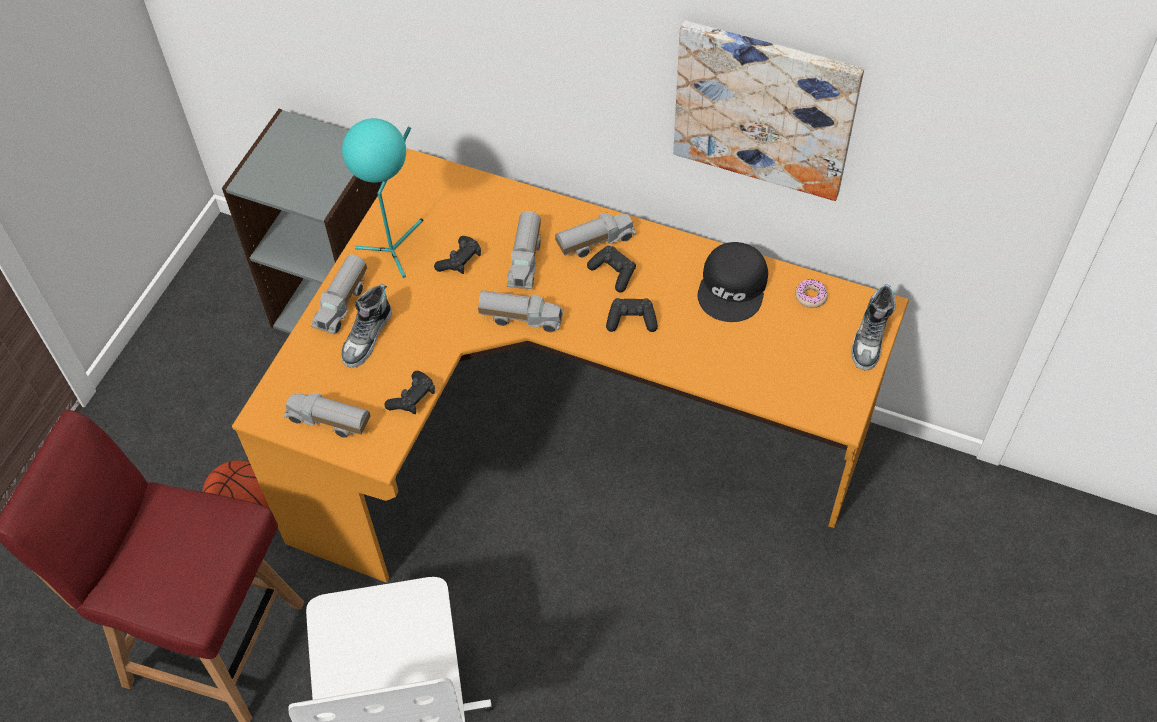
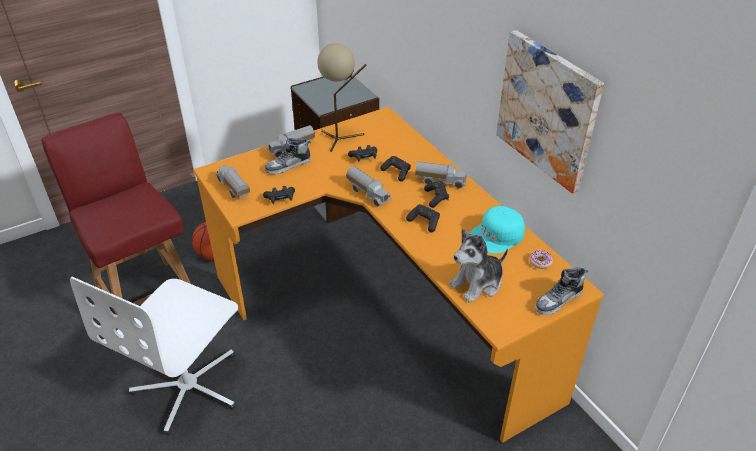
camera: 35 degrees right, 15 degrees down
(395, 246) = (340, 139): turquoise table lamp -> beige table lamp
(526, 261) = (396, 172): toy truck -> black game controller
(733, 287) = (497, 236): black cap -> turquoise cap
(768, 372) = (477, 283): none -> plush toy

